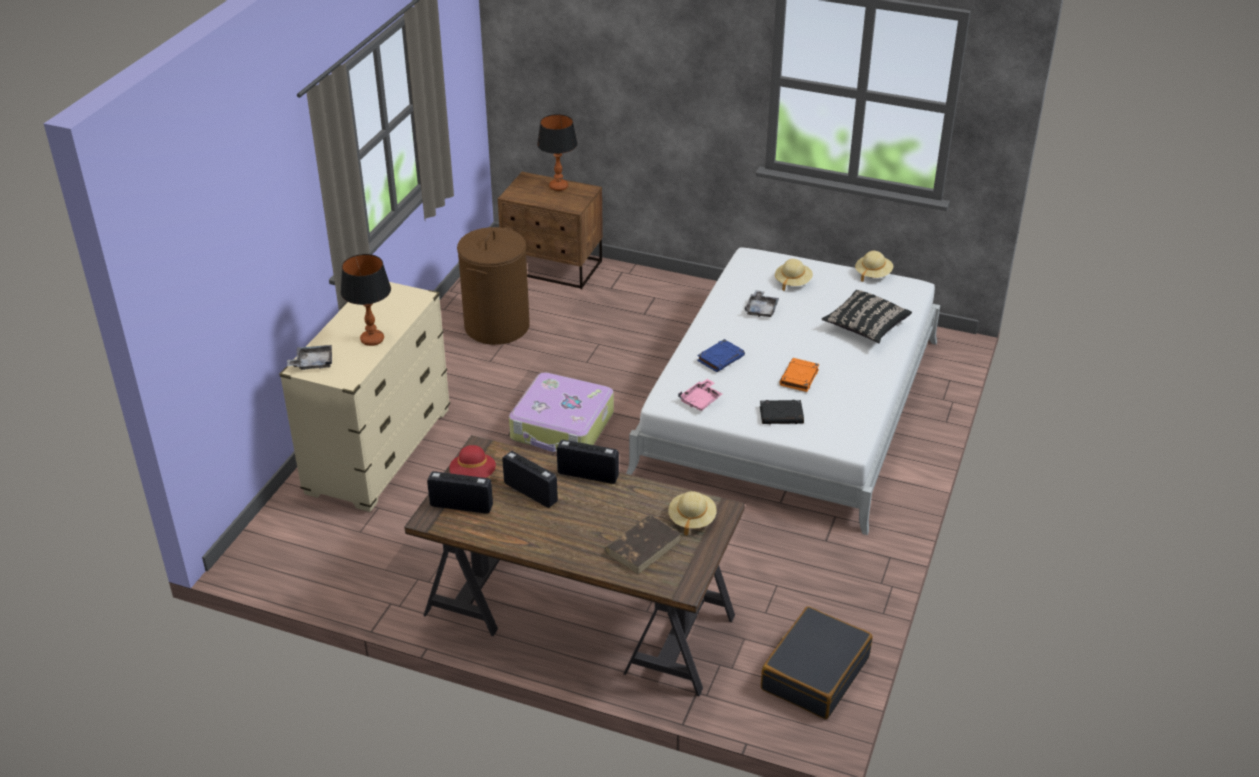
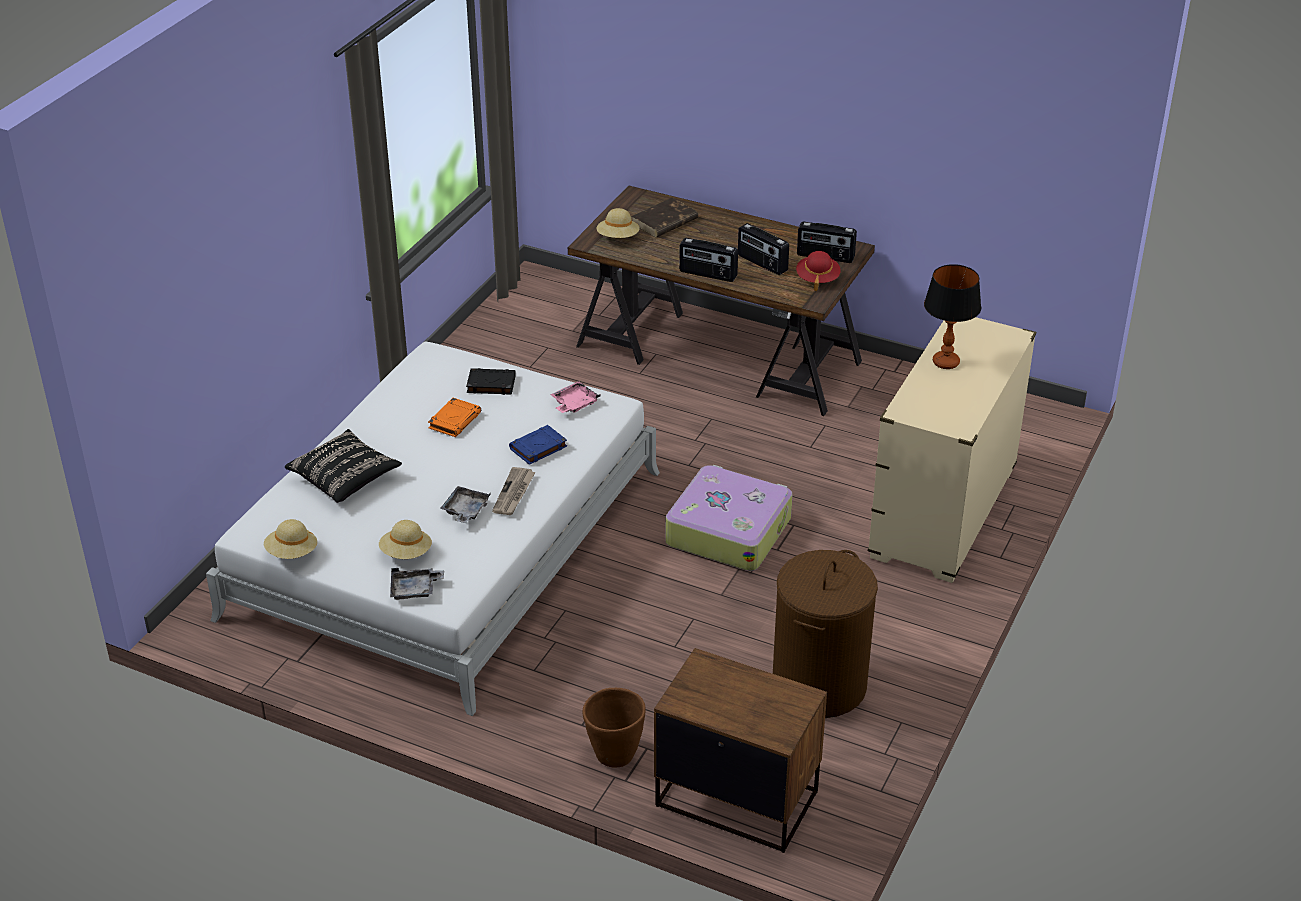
camera: 175 degrees left, 0 degrees up
(313, 363) = (1003, 340): grey tray -> grey tray (415, 590)
(558, 187) = (726, 711): table lamp -> none
(631, 283) = (614, 755): none -> brown planter
(728, 323) = (514, 493): none -> newspaper
(814, 673) = (520, 306): black suitcase -> none

